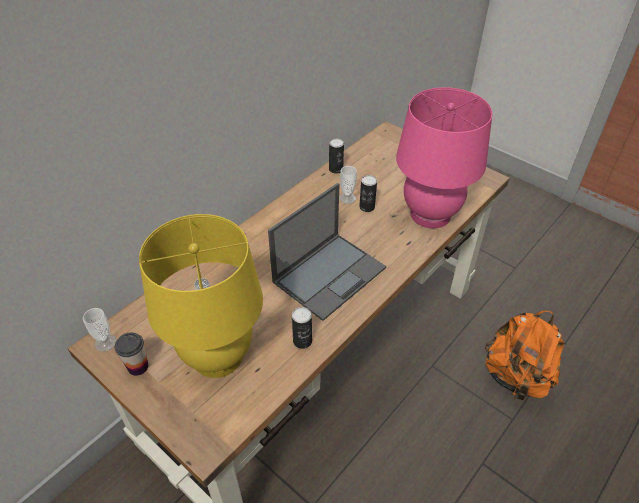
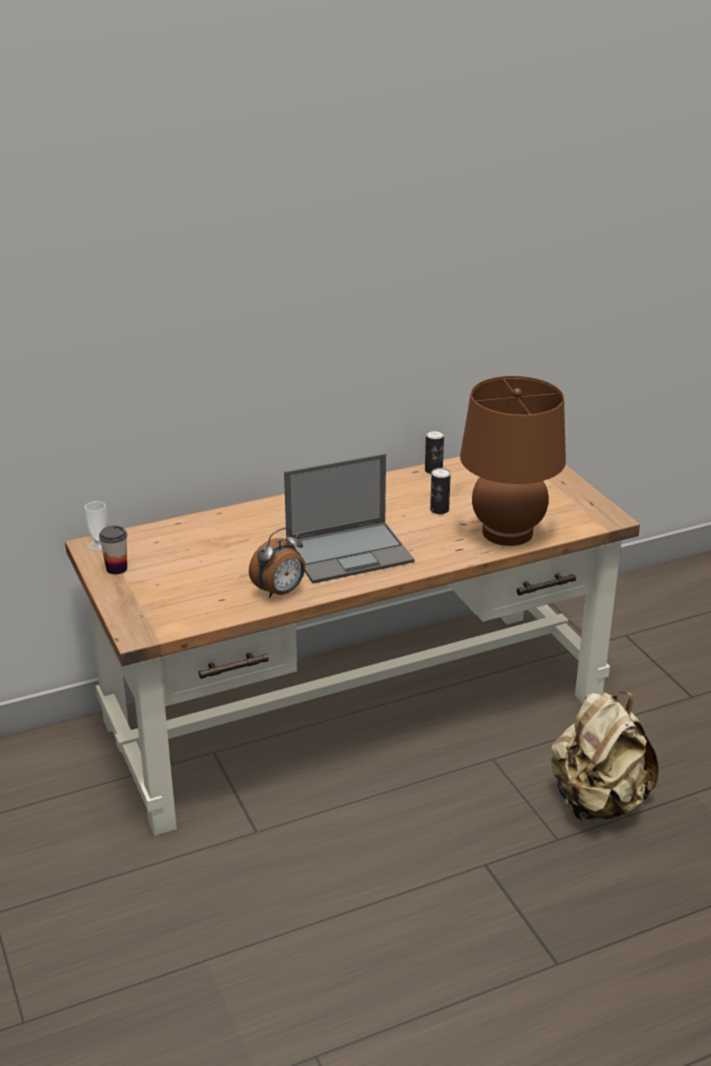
camera: 25 degrees right, 15 degrees down
(217, 356) = (192, 580): yellow table lamp -> none
(302, 341) = (280, 592): can -> alarm clock
(347, 198) = (424, 497): cup -> none
(430, 214) = (507, 532): pink table lamp -> brown table lamp
(516, 376) = (597, 802): orange backpack -> beige backpack

